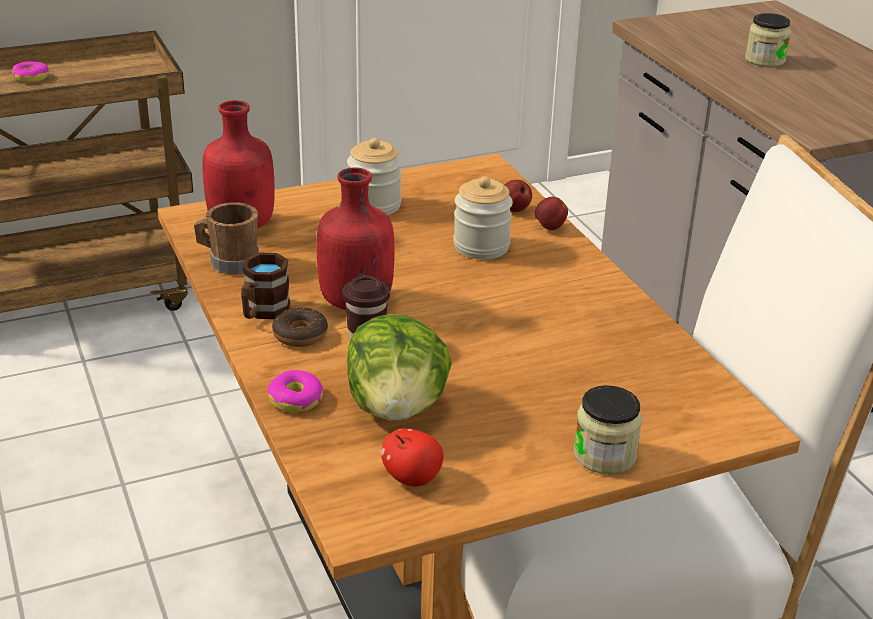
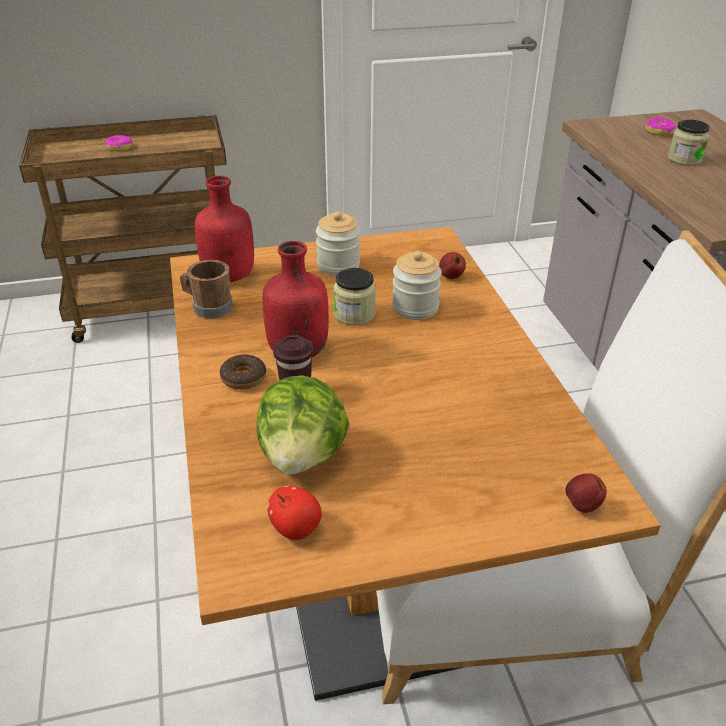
camera: 10 degrees right, 5 degrees up
(262, 312) = (220, 354): brown mug -> none
(296, 399) = (220, 439): donut -> donut (659, 131)
(549, 228) = (476, 295): apple -> apple (582, 506)
(604, 455) = (473, 523): jar -> jar (354, 314)

